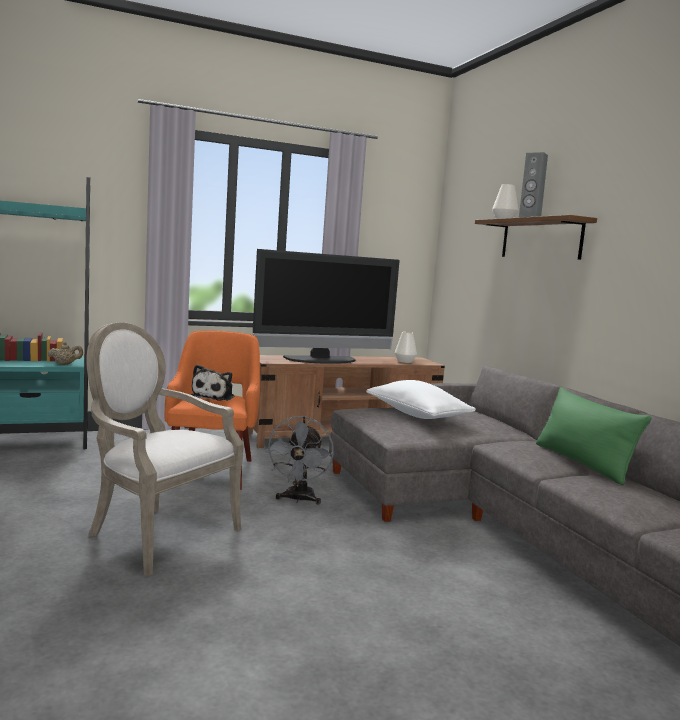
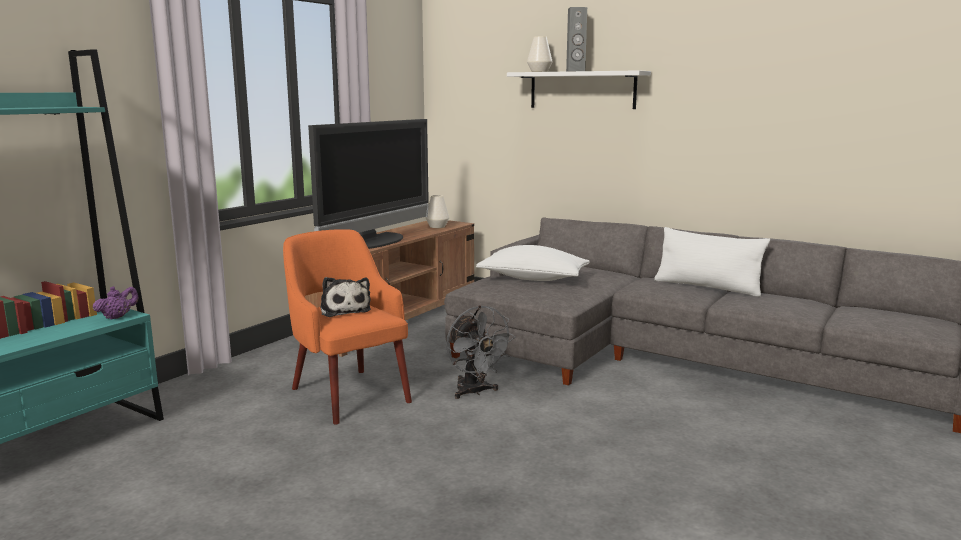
camera: 35 degrees left, 5 degrees up
(65, 364) = (117, 317): beige teapot -> purple teapot
(156, 534) = (426, 470): armchair -> none
(540, 239) = (582, 90): brown shelf -> white shelf
(582, 463) = (707, 287): green pillow -> white pillow

